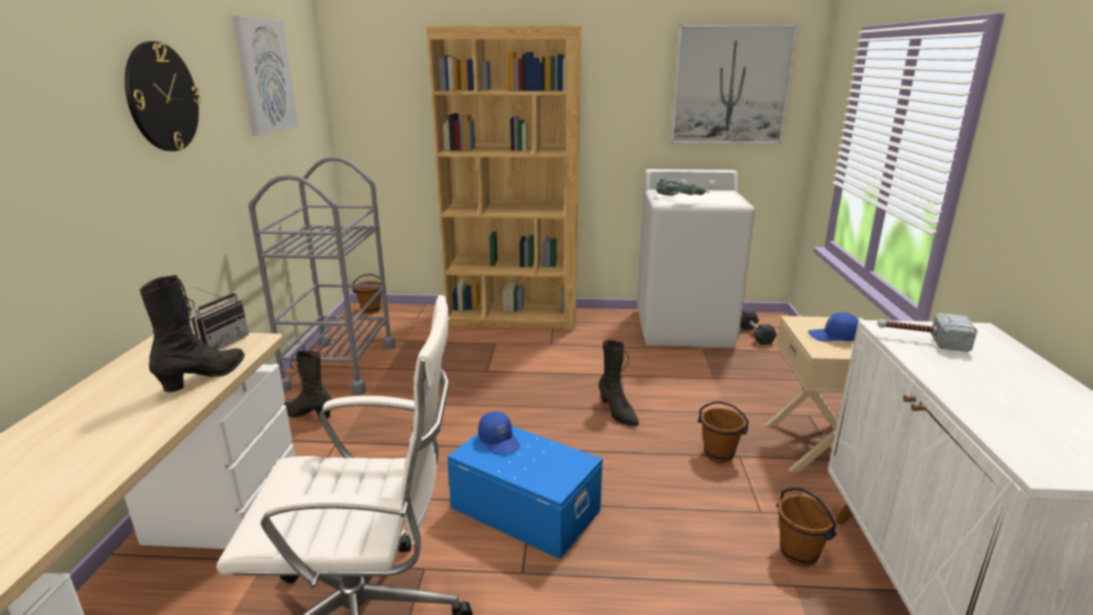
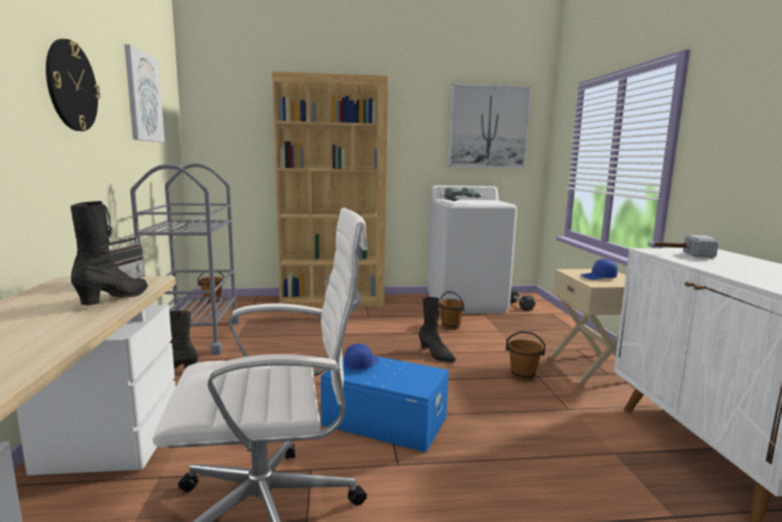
camera: 10 degrees left, 10 degrees down
(499, 441) = (361, 364): blue cap -> blue cap turned 105 degrees counterclockwise
(799, 553) = (608, 432): brown bucket -> brown bucket (451, 326)

